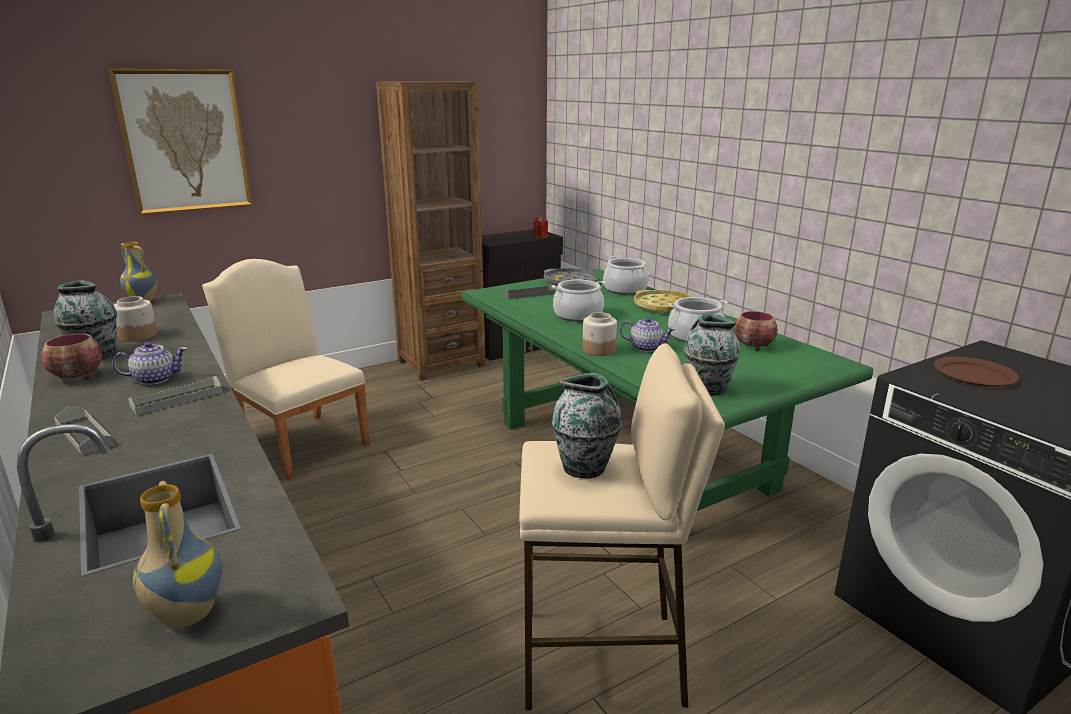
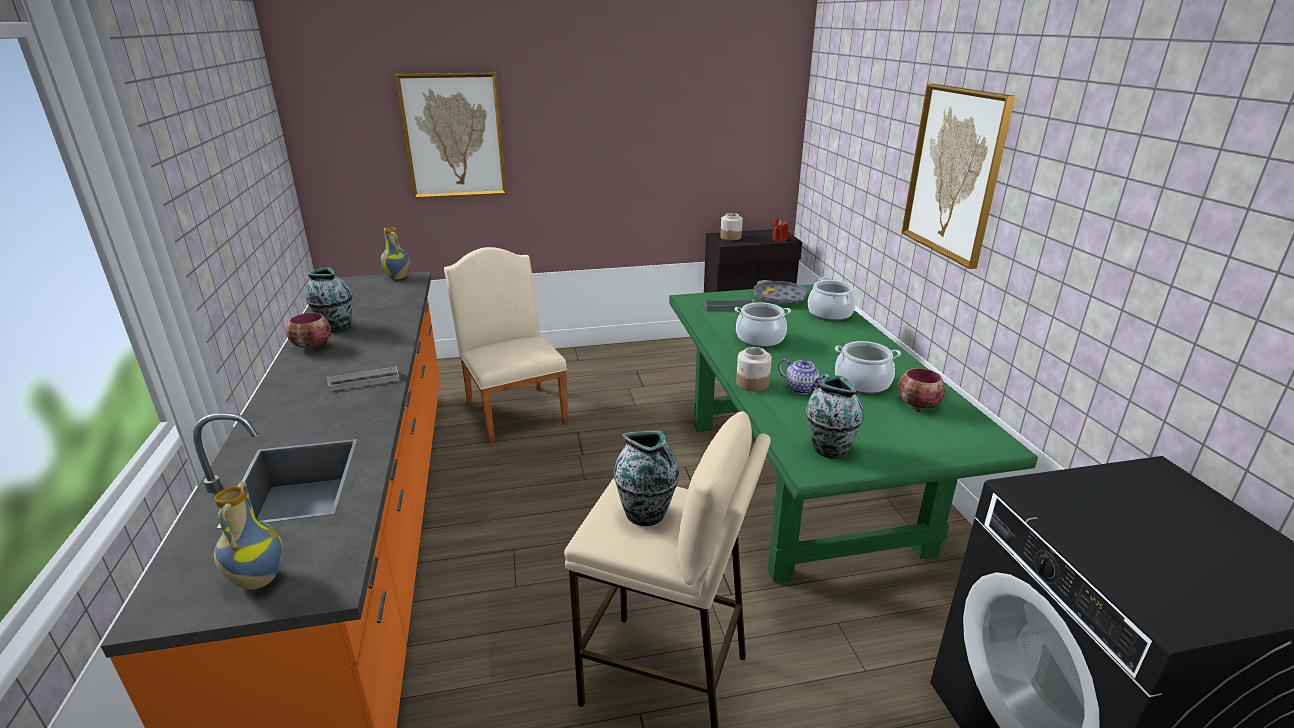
camera: 20 degrees right, 5 degrees up
(84, 434) = (286, 402): grey tray -> none
(138, 335) = (374, 312): jar -> jar (730, 237)
(156, 379) = (361, 358): teapot -> none
(441, 363) = (667, 351): brown bookcase -> none
(663, 306) = (854, 340): yellow tray -> none
(729, 142) = (954, 173): none -> picture
(974, 375) = (1105, 502): brown plate -> none

